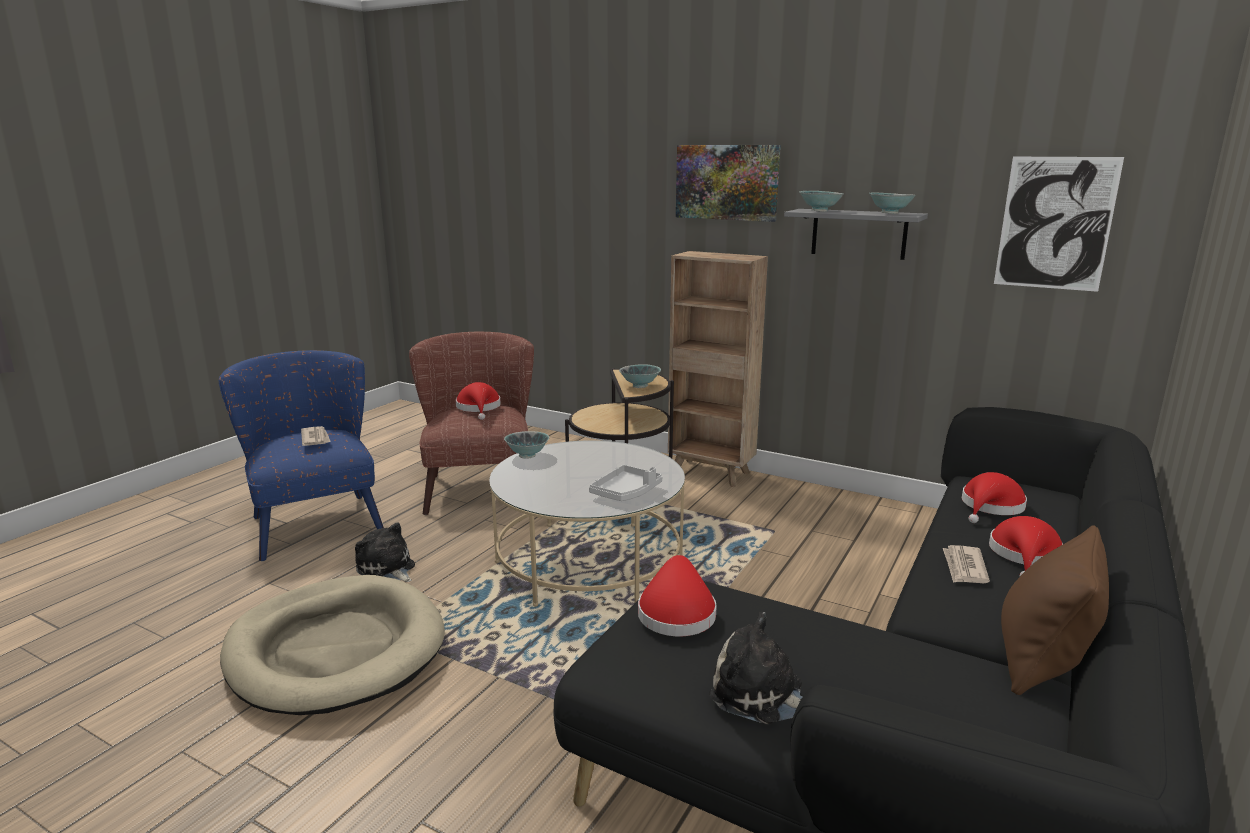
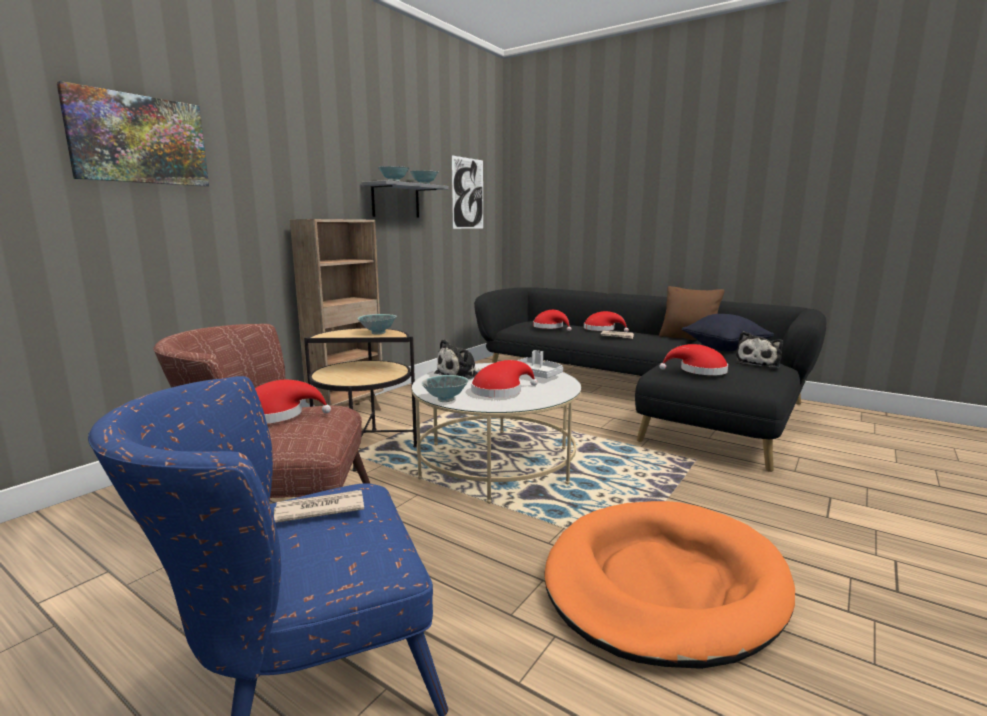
camera: 85 degrees left, 5 degrees down
(336, 650) = (663, 584): beige dog bed -> orange dog bed
(387, 569) = (492, 571): plush toy -> plush toy (460, 375)
(556, 476) = (500, 391): none -> red hat
(727, 182) = (308, 156): picture -> picture (139, 139)
(896, 678) = (724, 349): none -> black pillow

